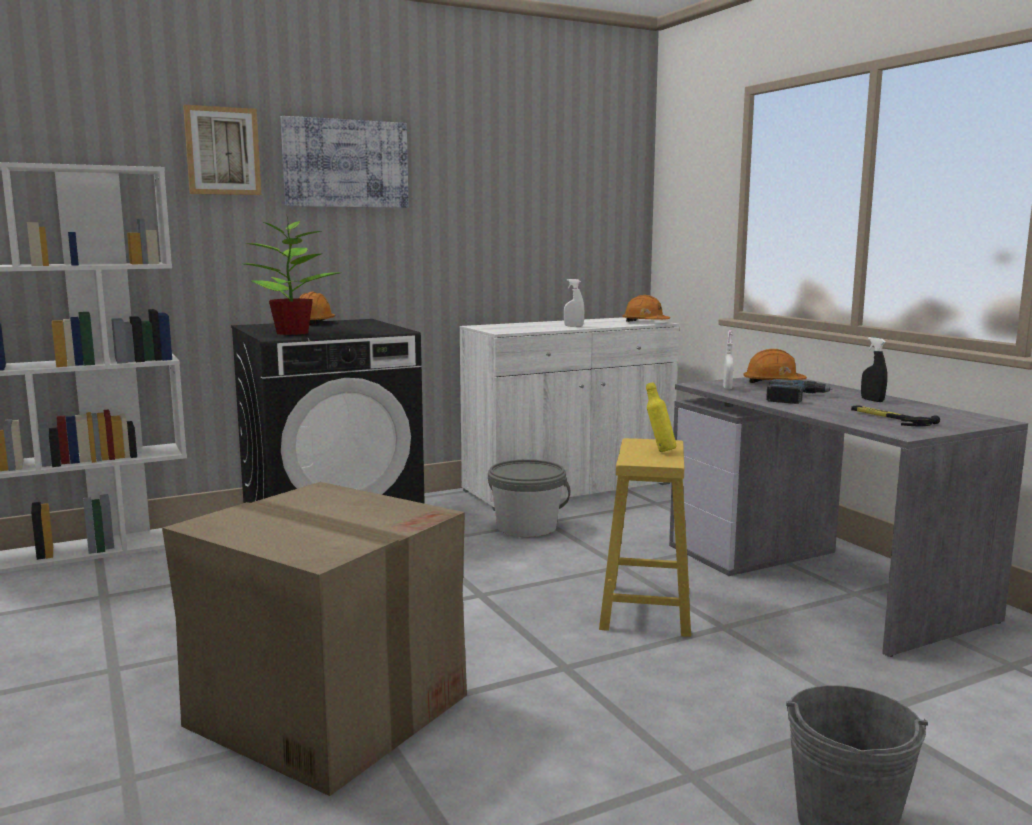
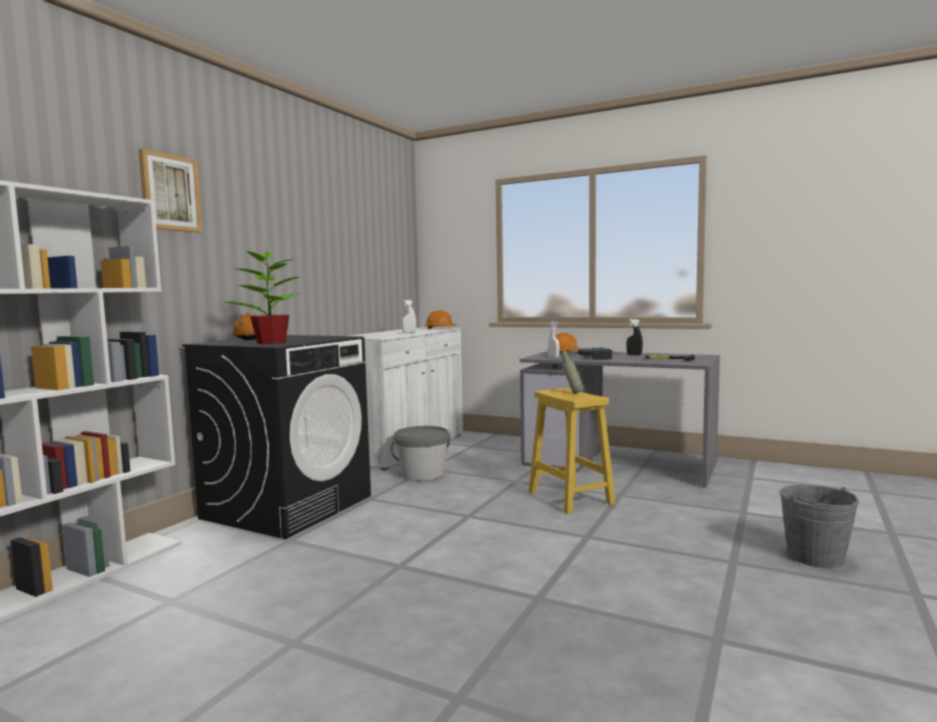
camera: 35 degrees left, 5 degrees down
(327, 709) = (504, 604): cardboard box -> none
(346, 163) = (255, 211): picture -> none
(659, 451) = (572, 393): yellow bottle -> grey bottle

